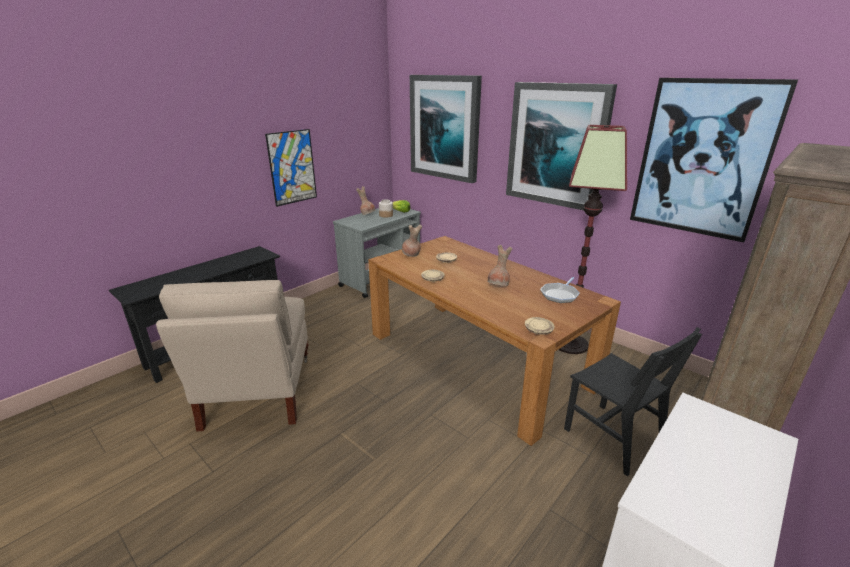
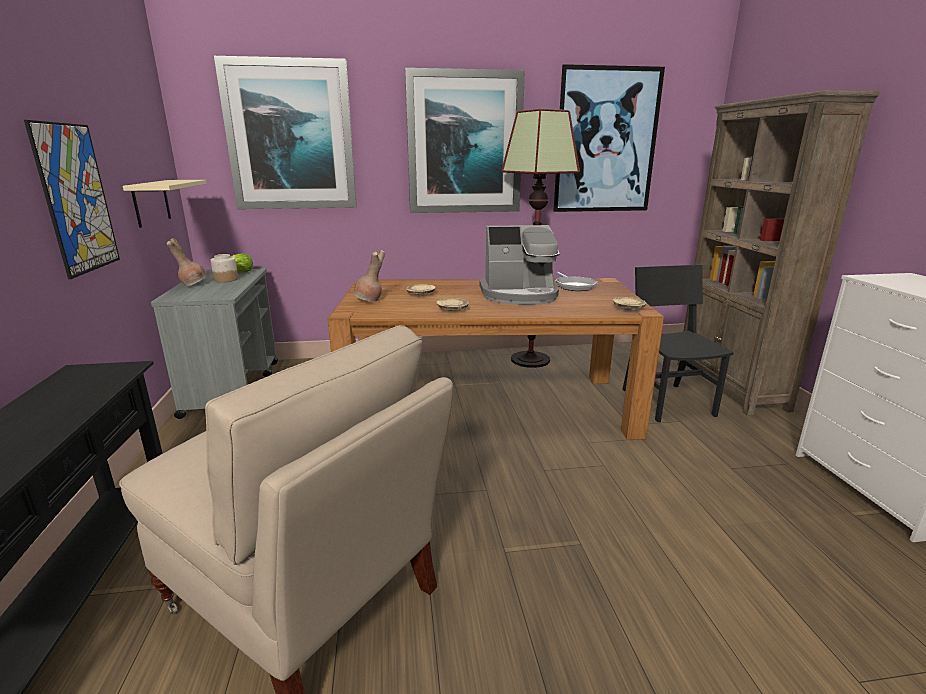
camera: 50 degrees left, 5 degrees down
(356, 164) = (151, 202): none -> beige shelf
(498, 286) = (519, 295): brown vase -> coffee machine
(613, 437) = (667, 402): black chair -> black chair turned 105 degrees counterclockwise

